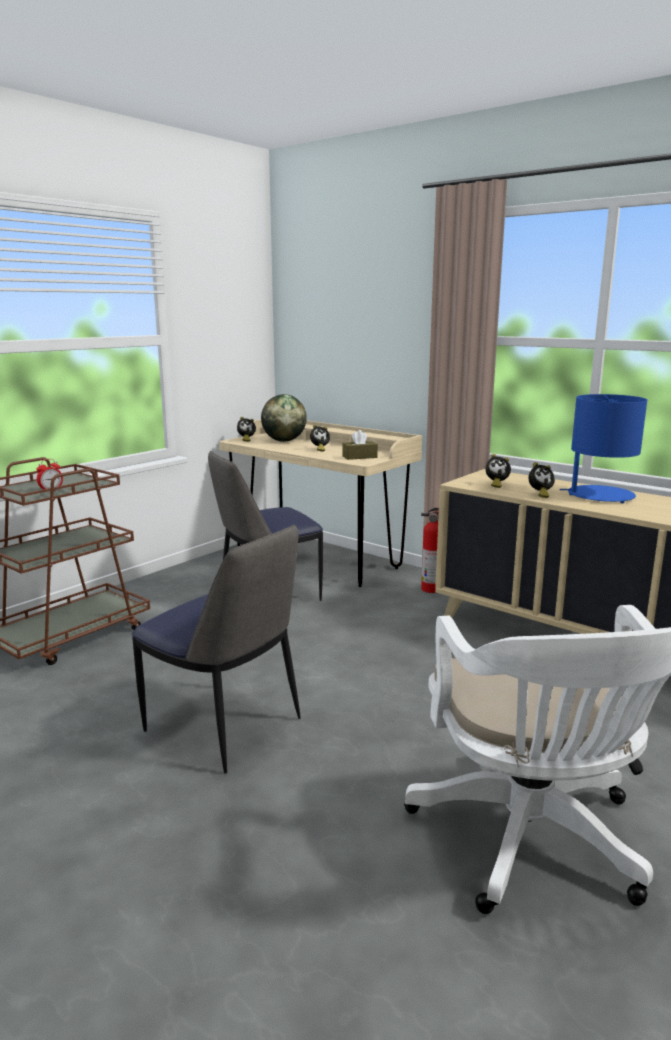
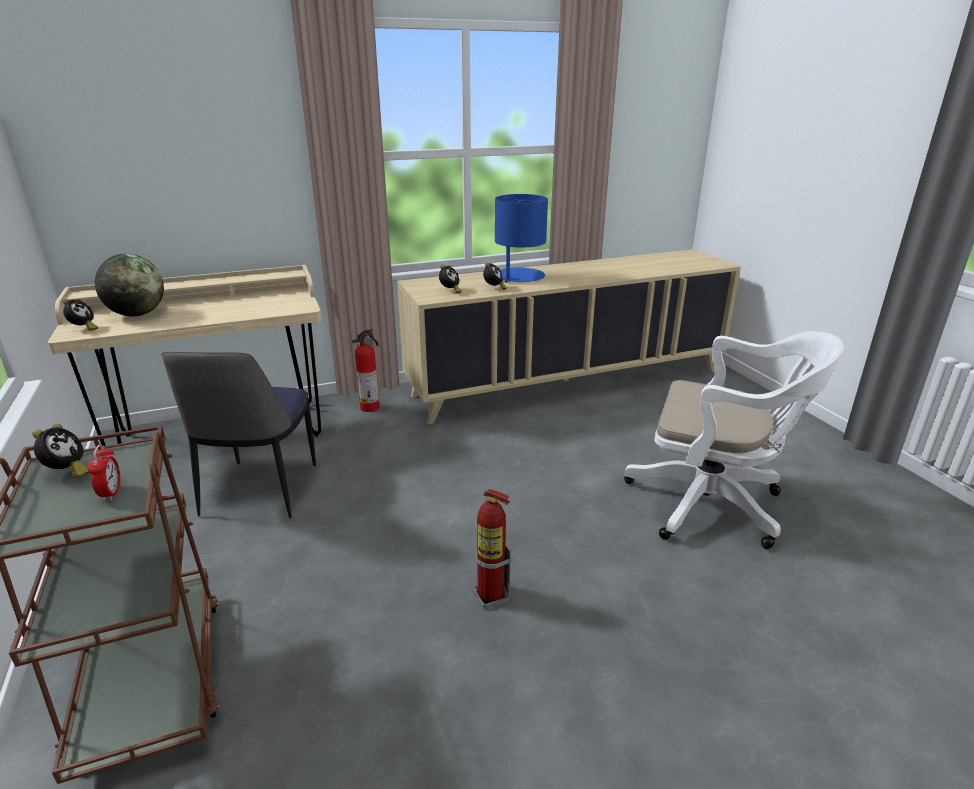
camera: 60 degrees left, 10 degrees up
(226, 727) = (491, 596): chair -> fire extinguisher
(319, 449) = (215, 310): alarm clock -> alarm clock (67, 472)
(359, 457) = (282, 304): brown tissue box -> none

